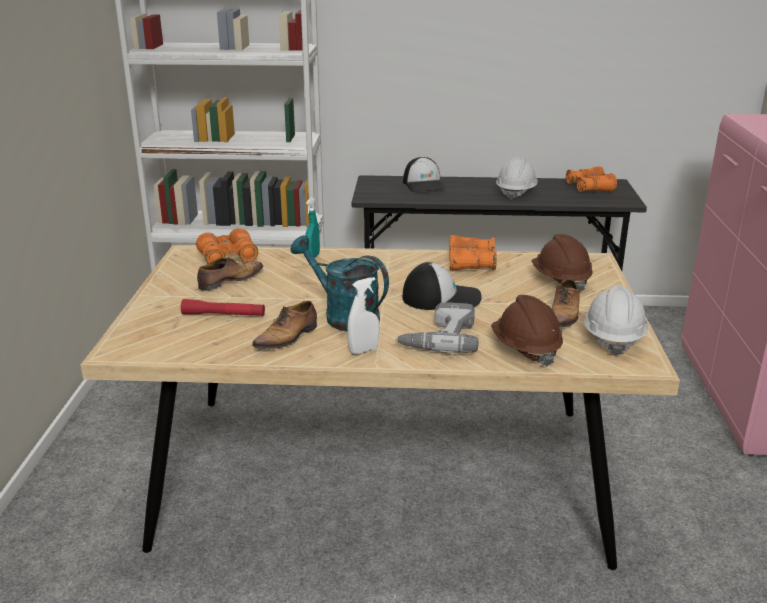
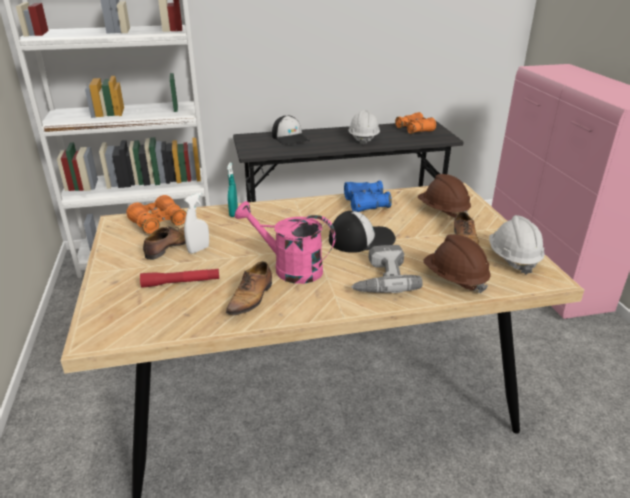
camera: 15 degrees left, 5 degrees up
(343, 316) = (289, 268): turquoise watering can -> pink watering can
(363, 350) = (324, 301): white spray bottle -> white spray bottle (198, 249)
(471, 263) = (366, 204): orange binoculars -> blue binoculars

